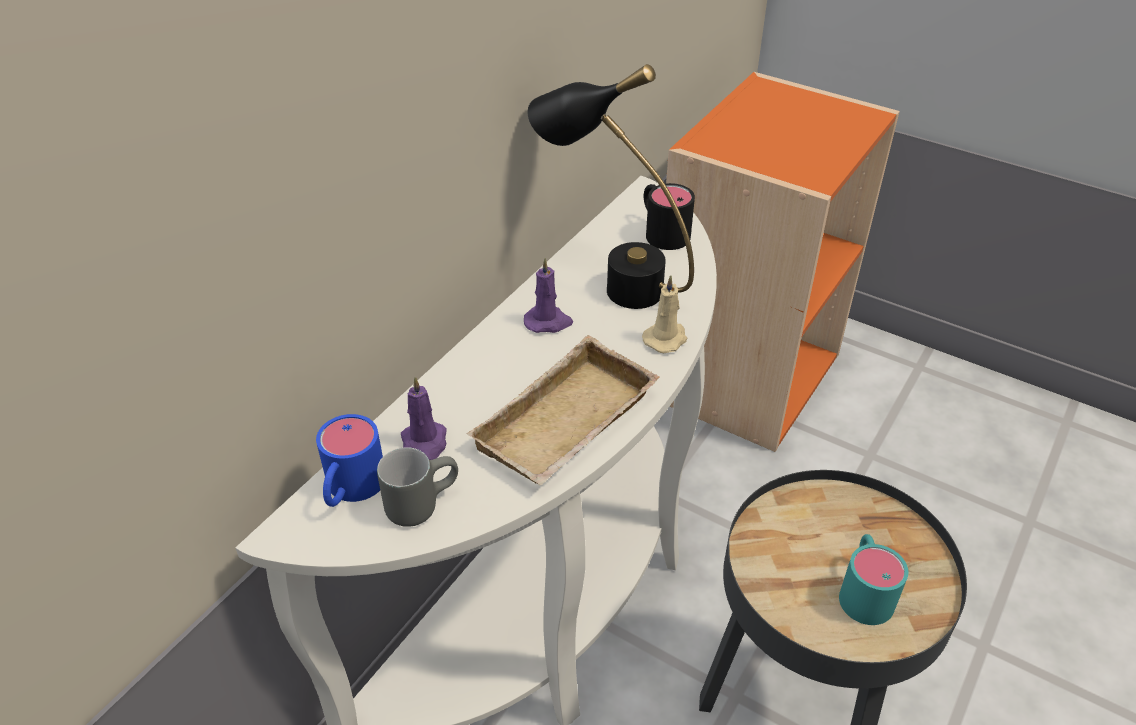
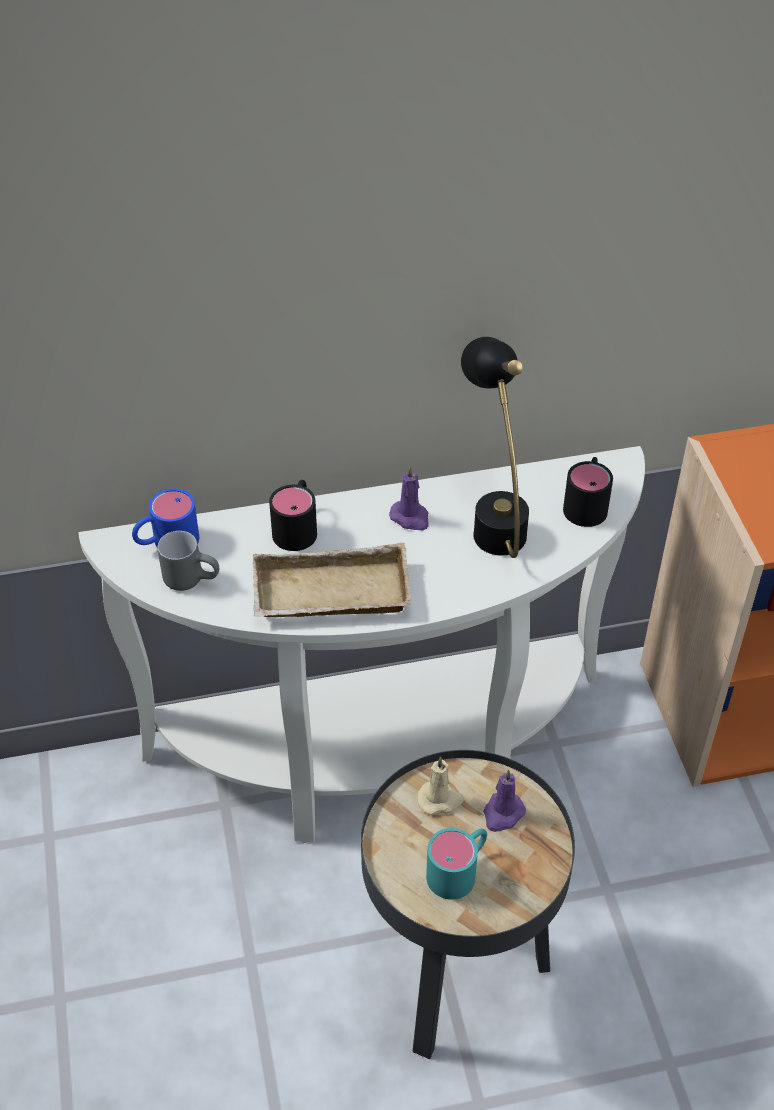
camera: 45 degrees right, 5 degrees up
(424, 444) = (236, 545): purple candle -> purple candle (502, 814)
(461, 391) = (297, 526): none -> black mug
(666, 338) = (471, 585): beige candle -> beige candle (440, 799)

